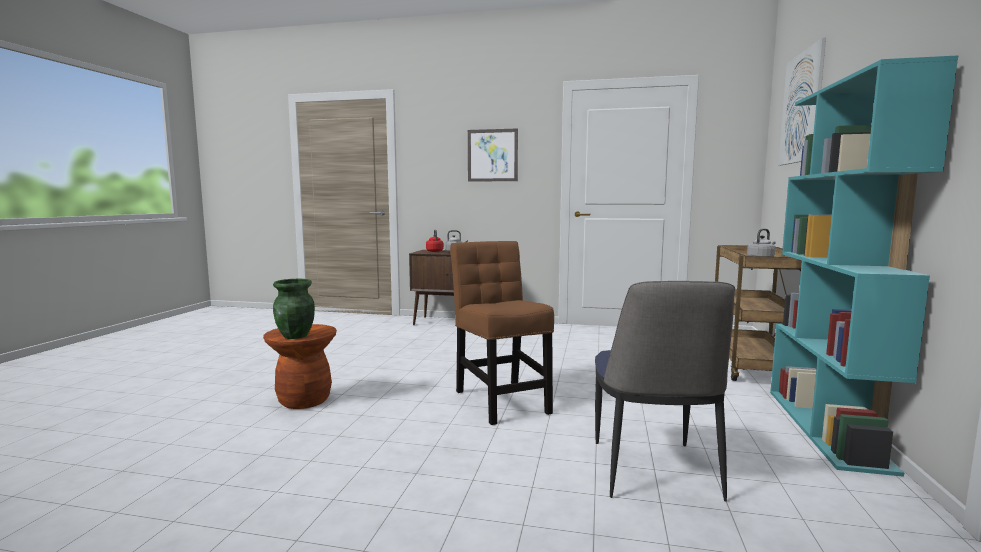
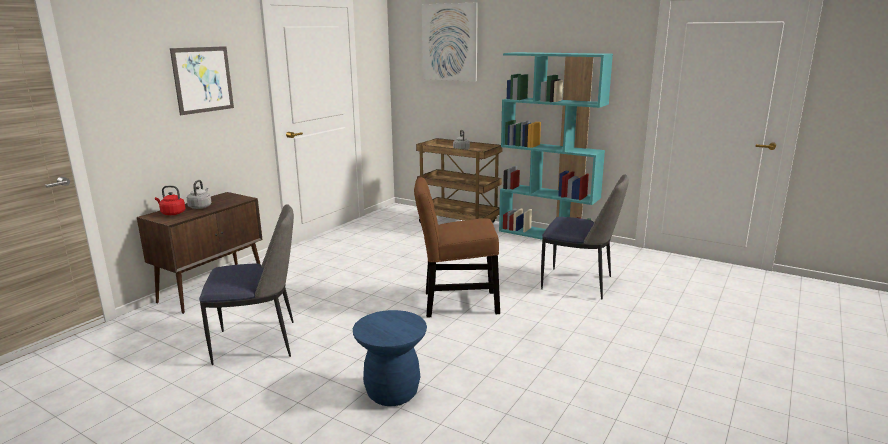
camera: 70 degrees left, 10 degrees up
(296, 336) = (406, 328): green vase -> none
(304, 400) = (392, 392): brown stool -> blue stool
(378, 348) = (258, 342): none -> chair

